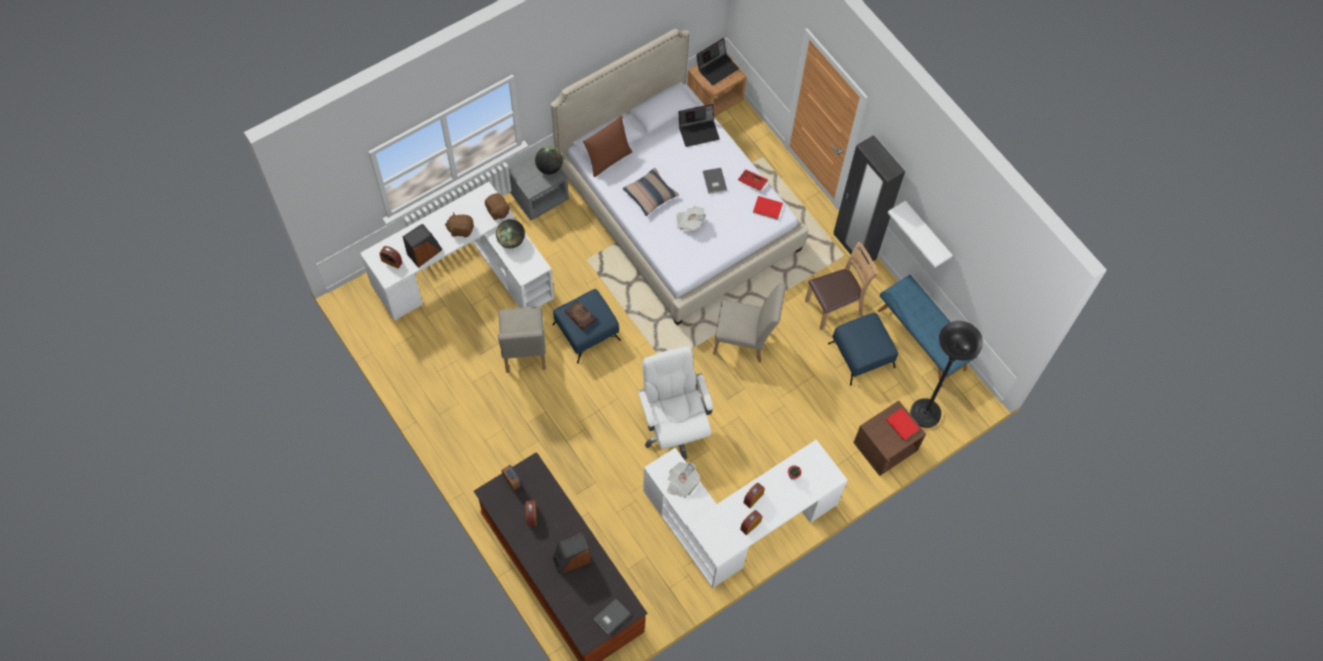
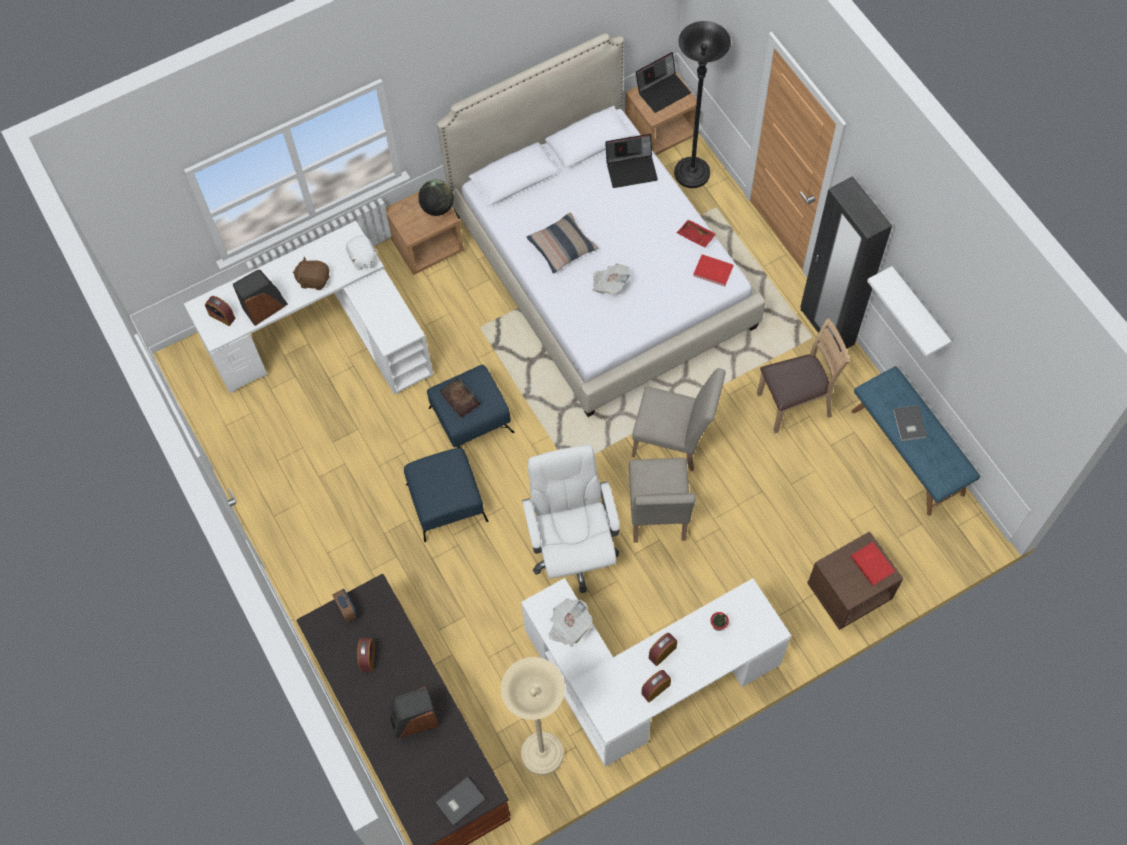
camera: 10 degrees right, 0 degrees up
(497, 211) = (363, 258): brown plush toy -> white plush toy
(511, 240) = (377, 297): globe -> none
(524, 353) = (388, 443): beige chair -> beige chair (657, 517)
(539, 197) = (427, 245): grey nightstand -> brown nightstand
(608, 159) = (512, 199): brown pillow -> none
(663, 582) = (542, 754): none -> beige floor lamp
(714, 181) = (646, 233): grey book -> grey book (908, 424)
(861, 356) = (826, 469): blue ottoman -> blue ottoman (446, 503)
(925, 414) = (906, 550): black floor lamp -> black floor lamp (692, 174)

